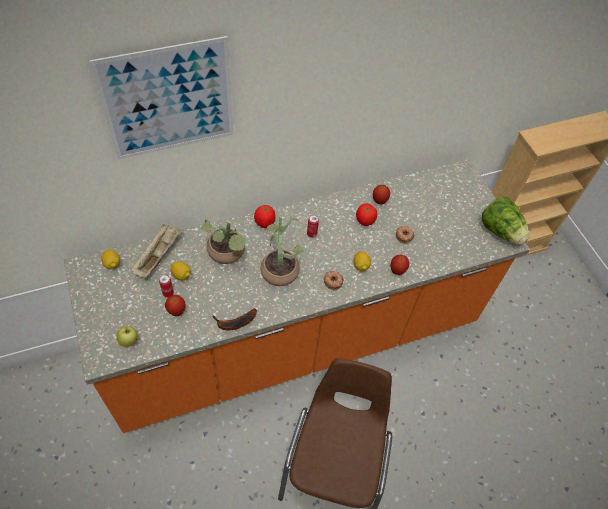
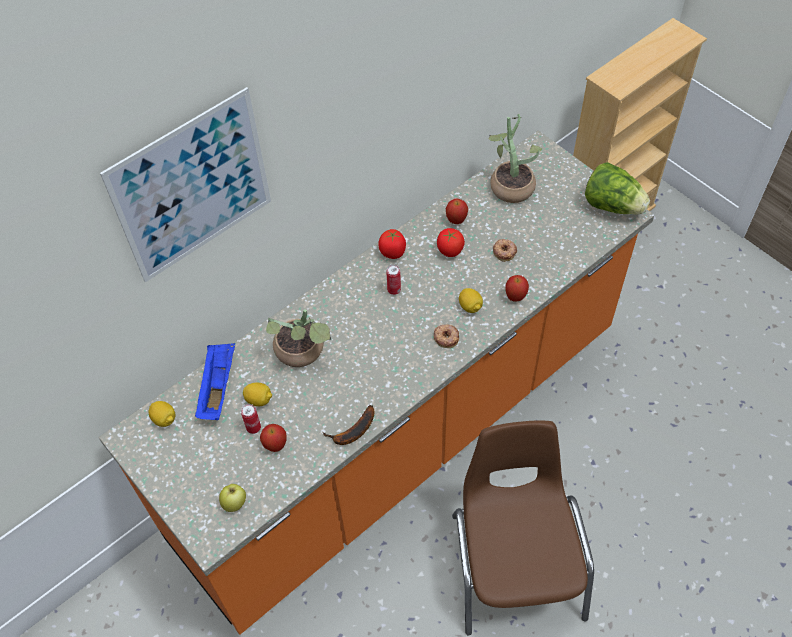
camera: 15 degrees left, 0 degrees up
(158, 256) = (217, 387): beige tray -> blue tray
(265, 223) = (330, 297): tomato -> tomato (393, 252)
(280, 267) = (375, 344): potted plant -> potted plant (510, 184)

